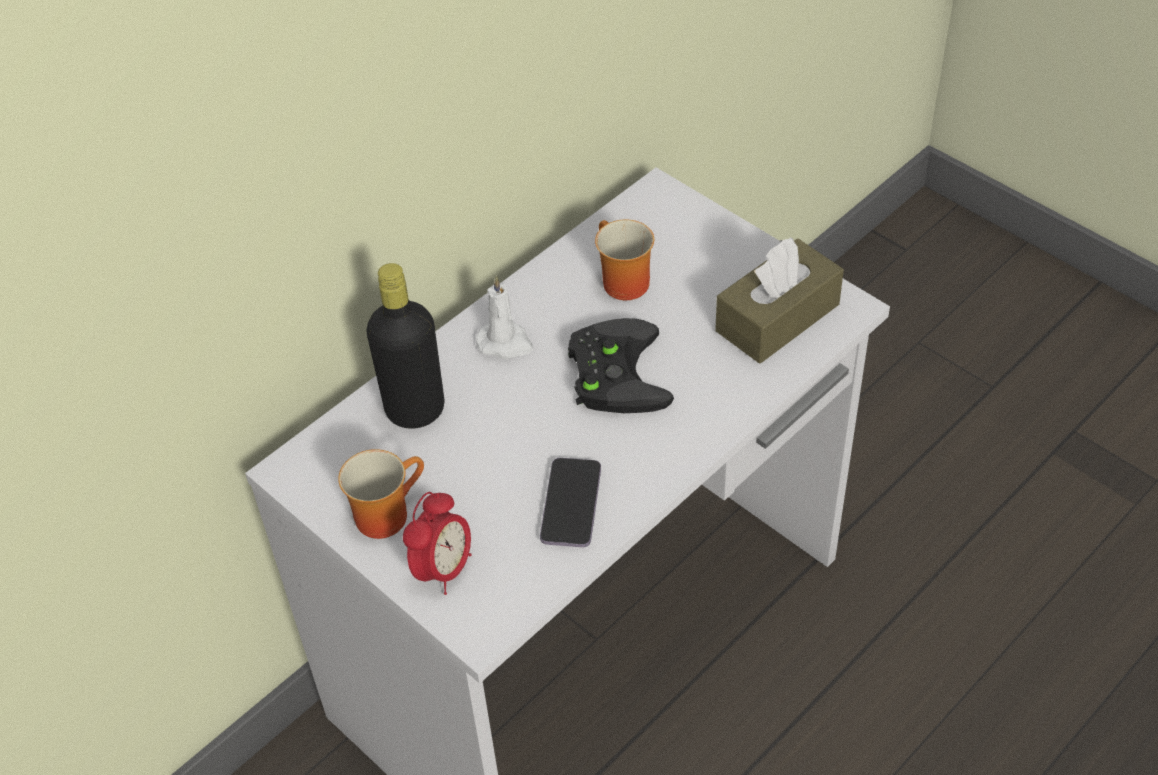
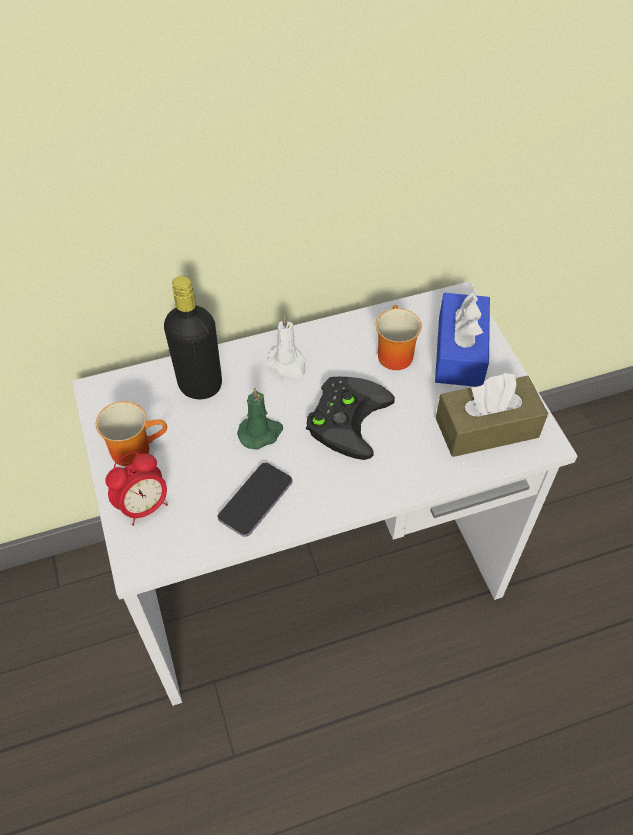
camera: 25 degrees right, 5 degrees up
(526, 431) = (261, 433): none -> green candle
(695, 249) = (460, 351): none -> blue tissue box

